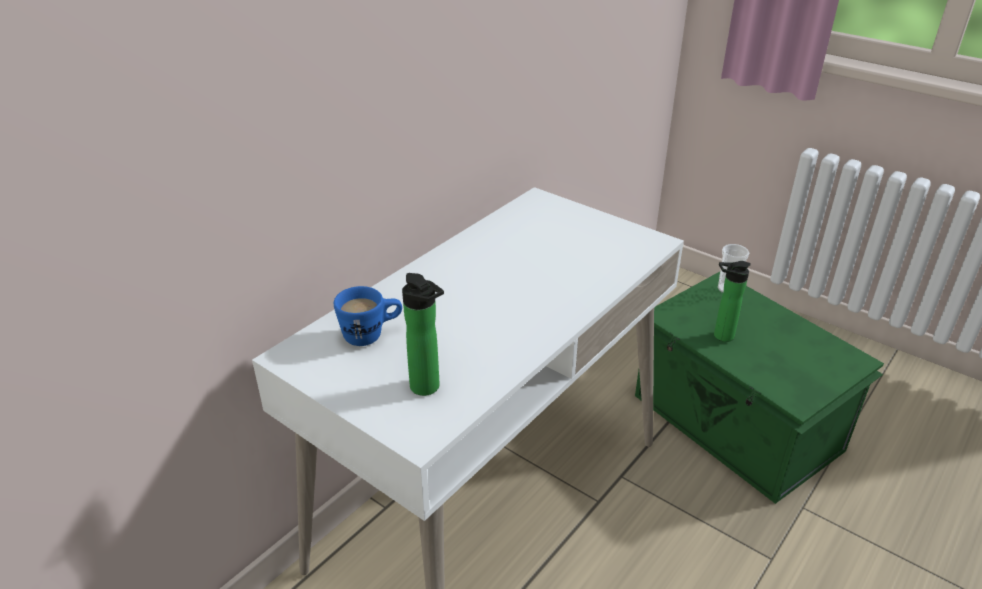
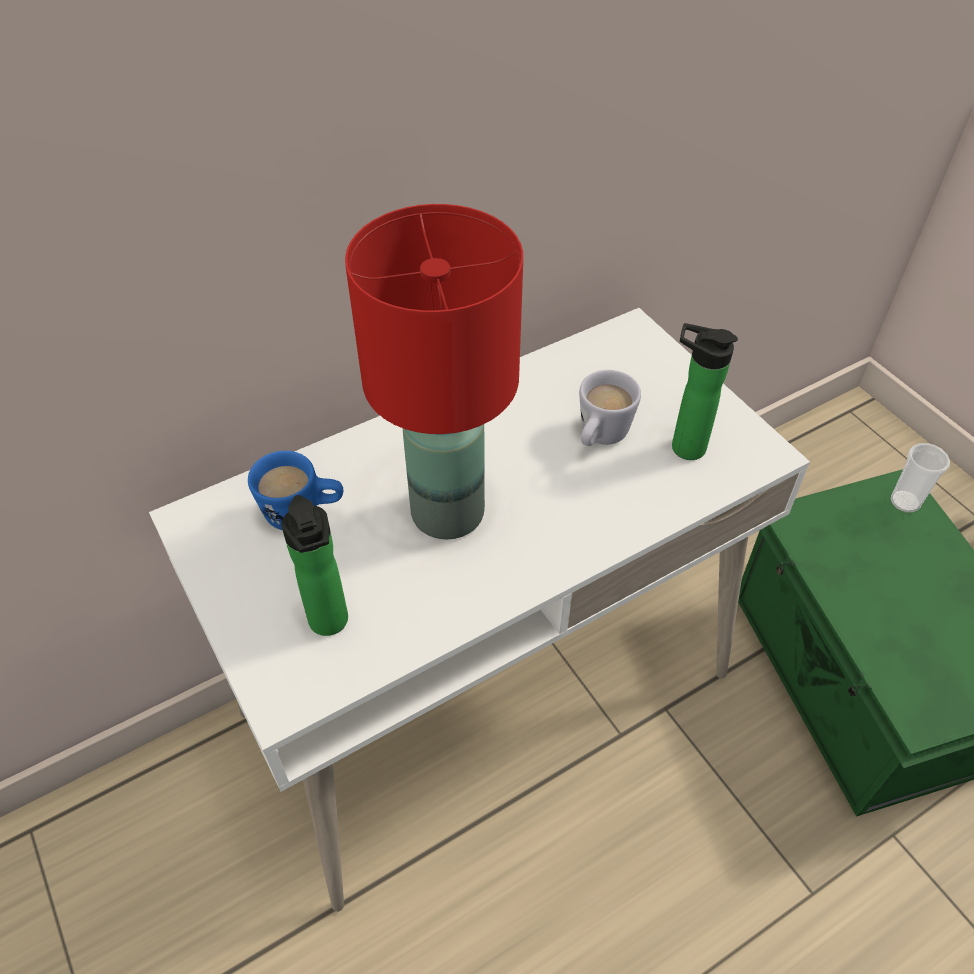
camera: 20 degrees right, 15 degrees up
(471, 311) = (445, 511): none -> red table lamp
(549, 254) = (599, 438): none -> white mug
(720, 336) = (856, 577): bottle -> bottle (682, 446)

